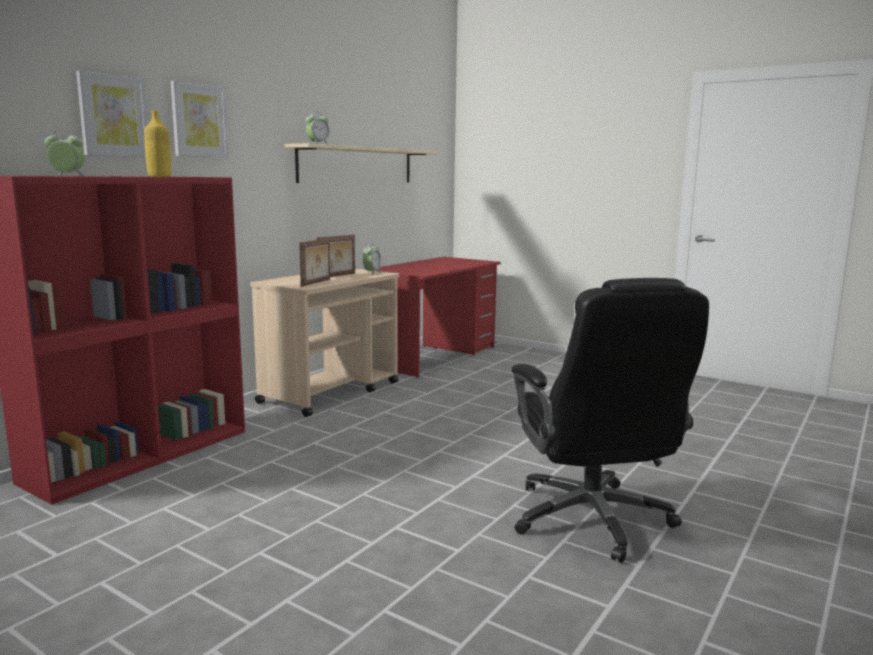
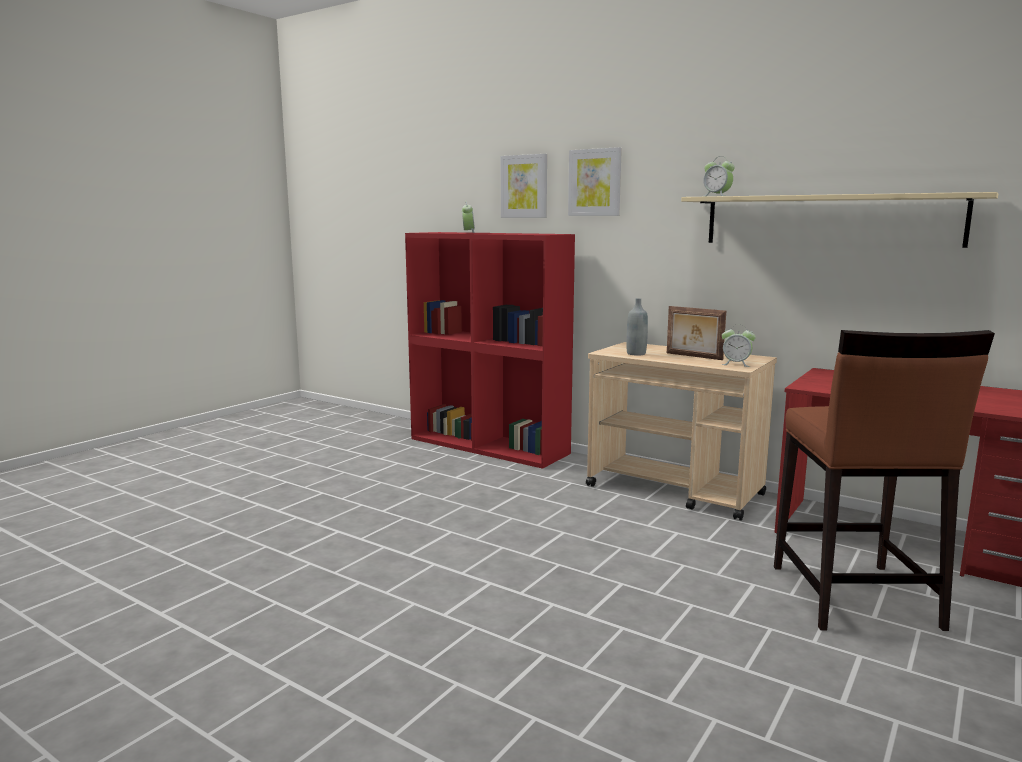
camera: 90 degrees right, 0 degrees up
(159, 176) = (500, 233): yellow bottle -> none
(316, 282) = (636, 353): picture frame -> grey bottle
(501, 374) = (853, 597): none -> brown stool
(592, 519) = (309, 623): black office chair -> none

